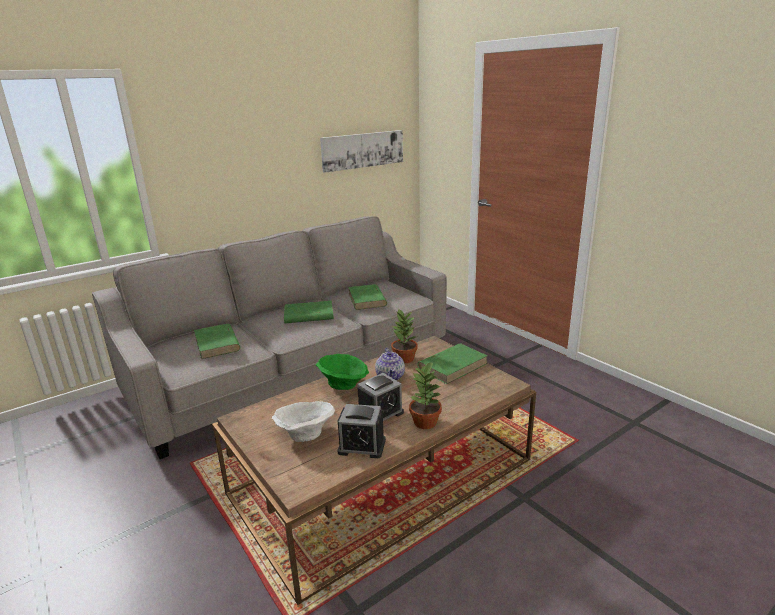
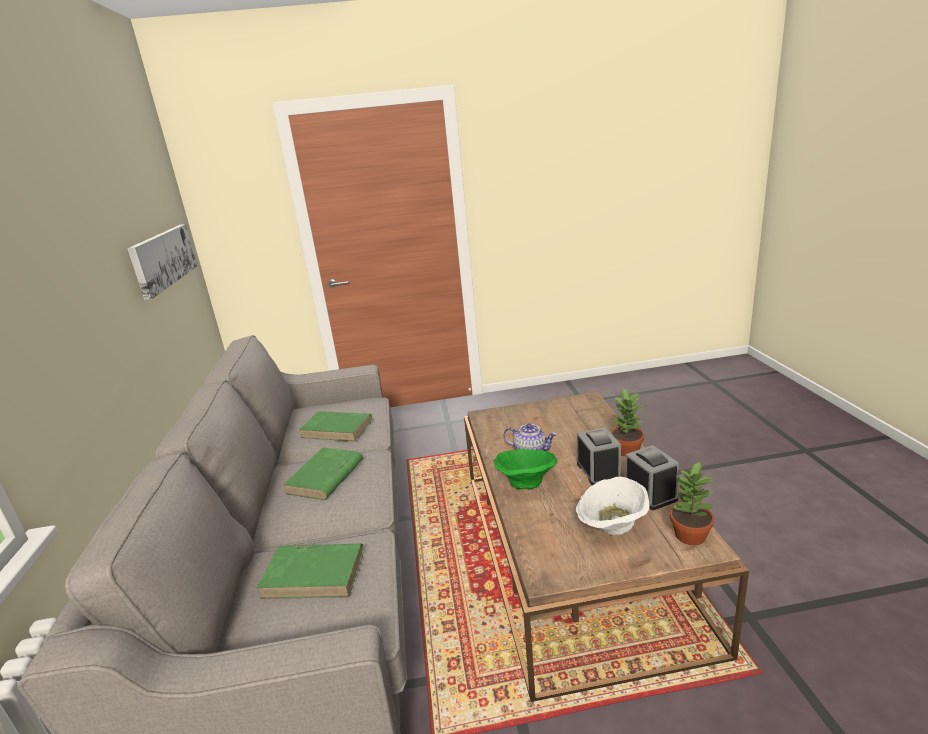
camera: 60 degrees left, 0 degrees up
(362, 446) = (650, 493): alarm clock -> alarm clock turned 60 degrees counterclockwise
(404, 358) = (499, 436): potted plant -> potted plant (689, 536)
(453, 366) = (537, 415): green book -> none

